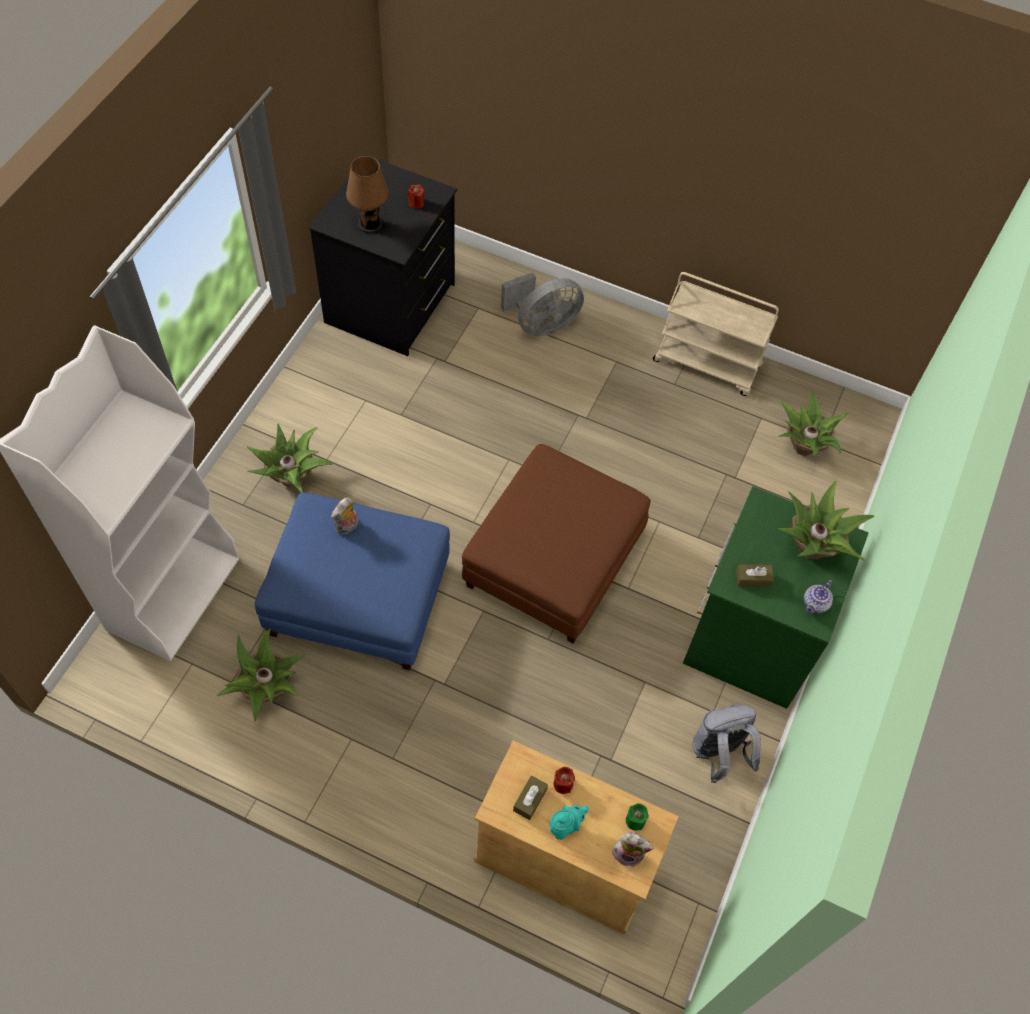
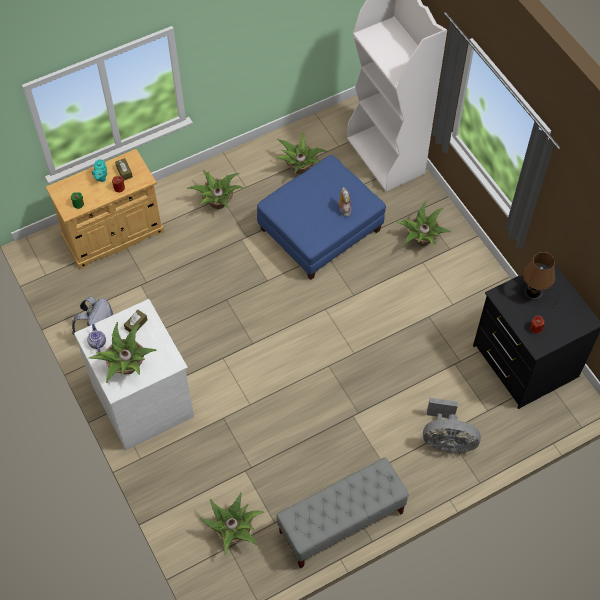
camera: 130 degrees right, 0 degrees up
(406, 757) = (217, 203): none -> potted plant
(542, 324) = (446, 440): grey fan -> grey fan turned 90 degrees counterclockwise
(554, 561) = (269, 332): brown ottoman -> none
(629, 853) = (68, 192): plush toy -> none
(708, 364) = (341, 523): beige cart -> grey bench
(751, 634) = (144, 400): green dresser -> white dresser

